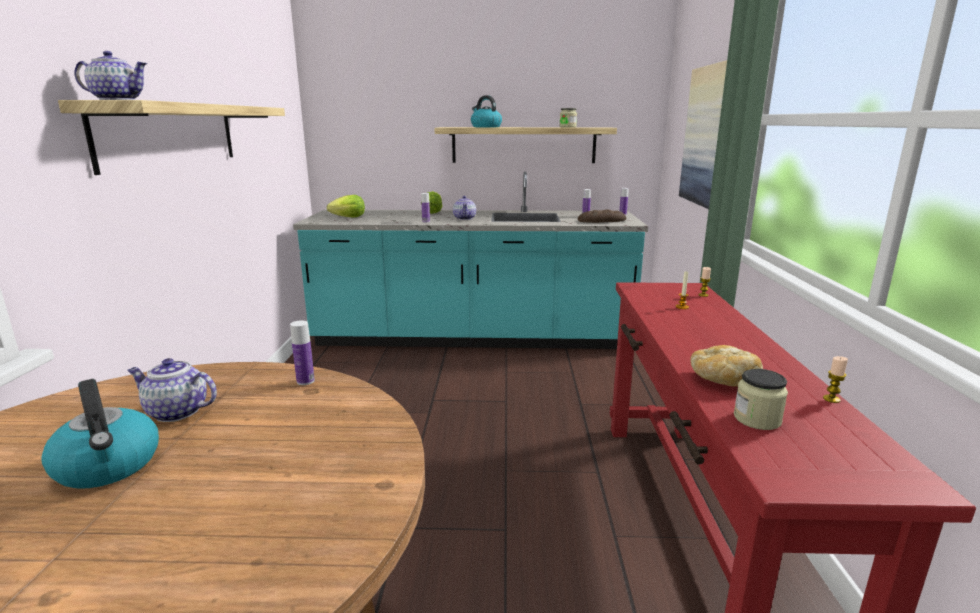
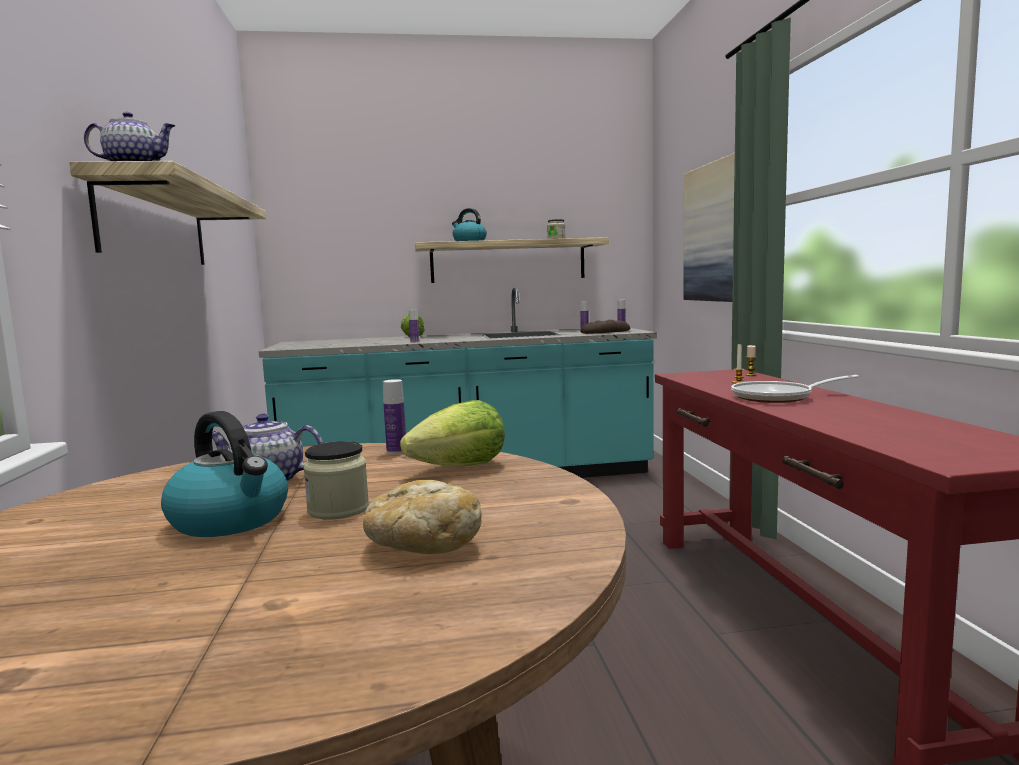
camera: 10 degrees left, 10 degrees down
(349, 217) = (320, 344): lettuce -> lettuce (460, 468)
(464, 218) = (455, 338): teapot -> none
(700, 338) = (778, 397): none -> frying pan
(721, 380) = (828, 418): bread -> bread (421, 546)
(757, 419) = (886, 435): jar -> jar (338, 509)
(831, 399) = (938, 419): candle -> none

